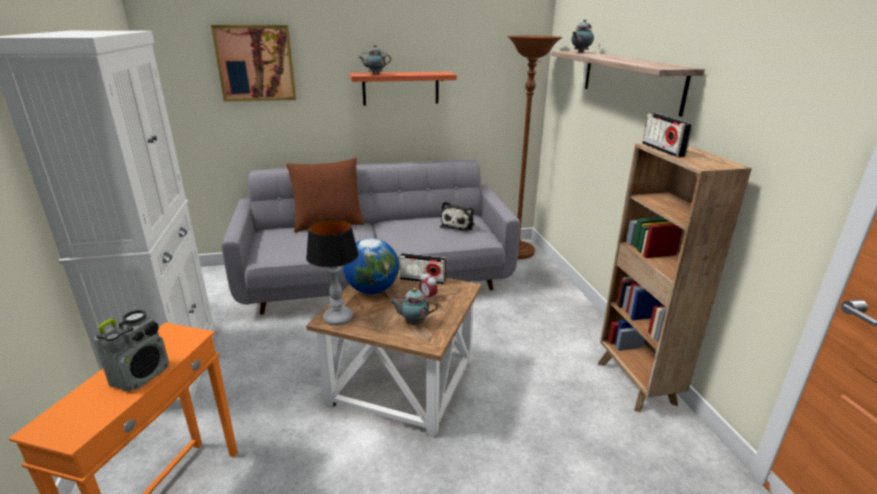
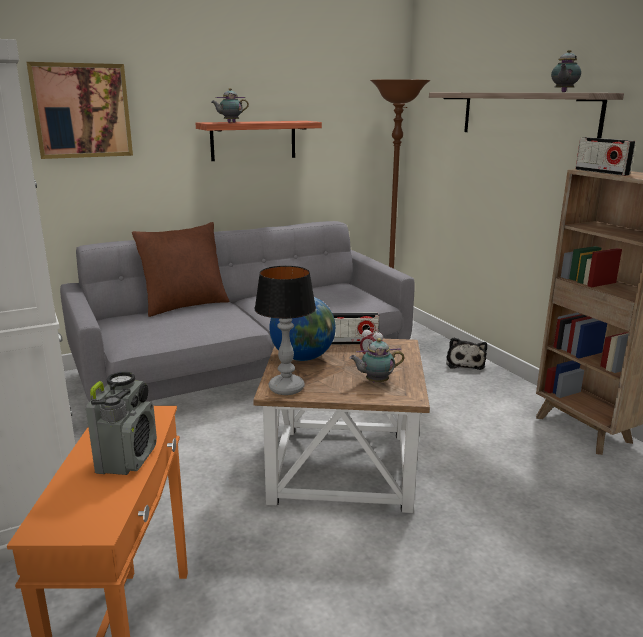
camera: 15 degrees left, 5 degrees down
(458, 225) = (340, 293): plush toy -> plush toy (465, 363)
(580, 53) = (463, 92): teapot -> teapot (563, 92)

